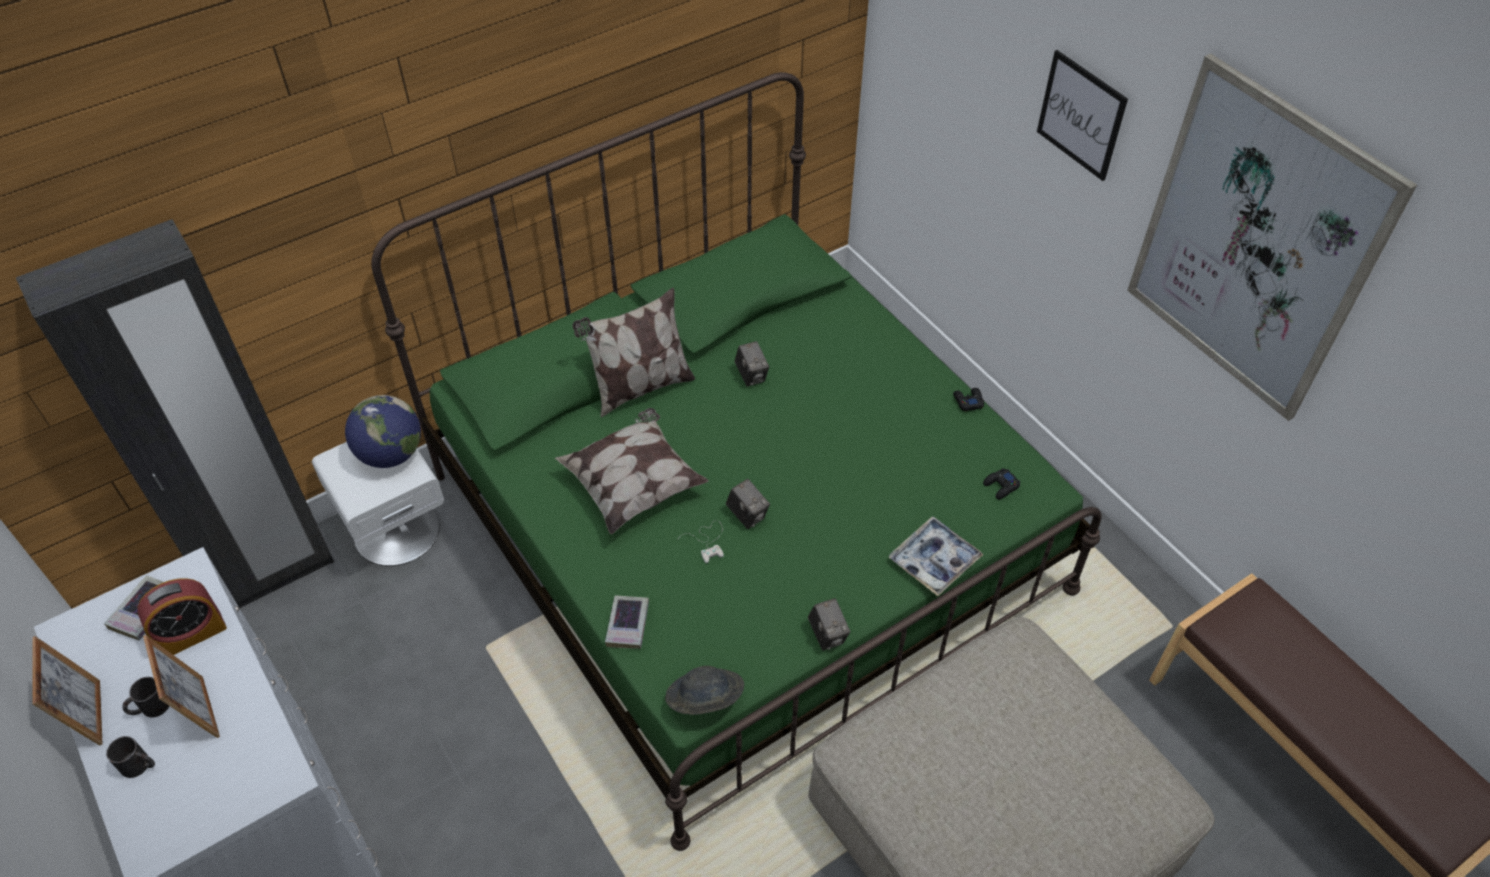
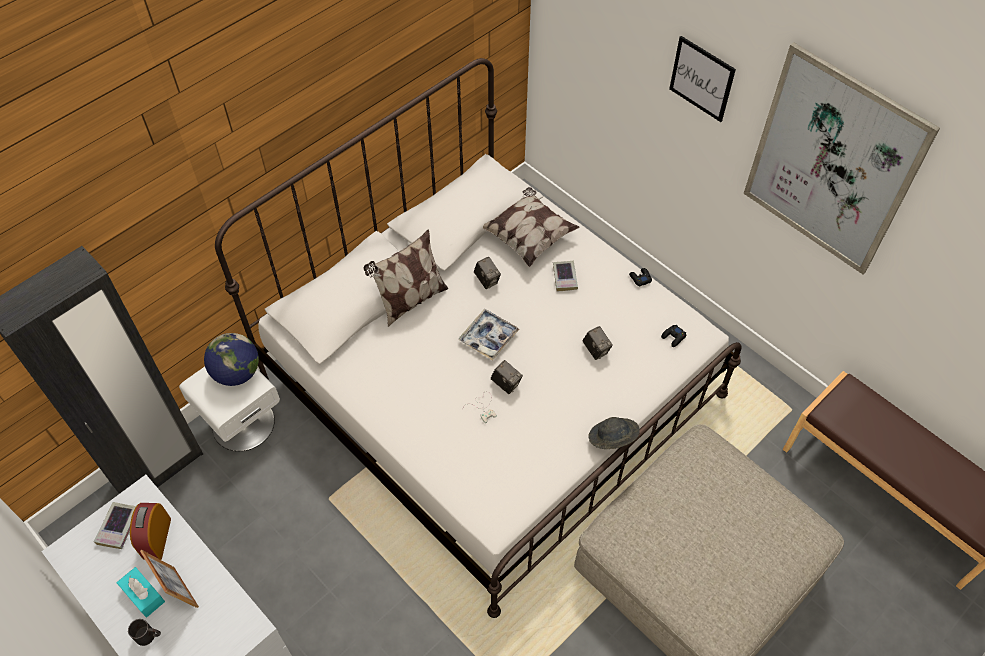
camera: 10 degrees left, 5 degrees up
(89, 715) = (102, 607): picture frame -> none
(150, 708) = (143, 595): black mug -> turquoise tissue box
(191, 634) = (157, 538): alarm clock -> alarm clock turned 135 degrees clockwise
(628, 624) = (441, 475): book -> book (565, 277)
(634, 484) = (423, 373): pillow -> pillow (528, 236)
(704, 700) = (505, 519): grey hat -> grey hat (612, 439)
(744, 531) = (491, 386): green bed -> white bed
(827, 635) = (578, 460): camera -> camera (596, 350)
(934, 560) = (638, 397): tray -> tray (488, 337)

